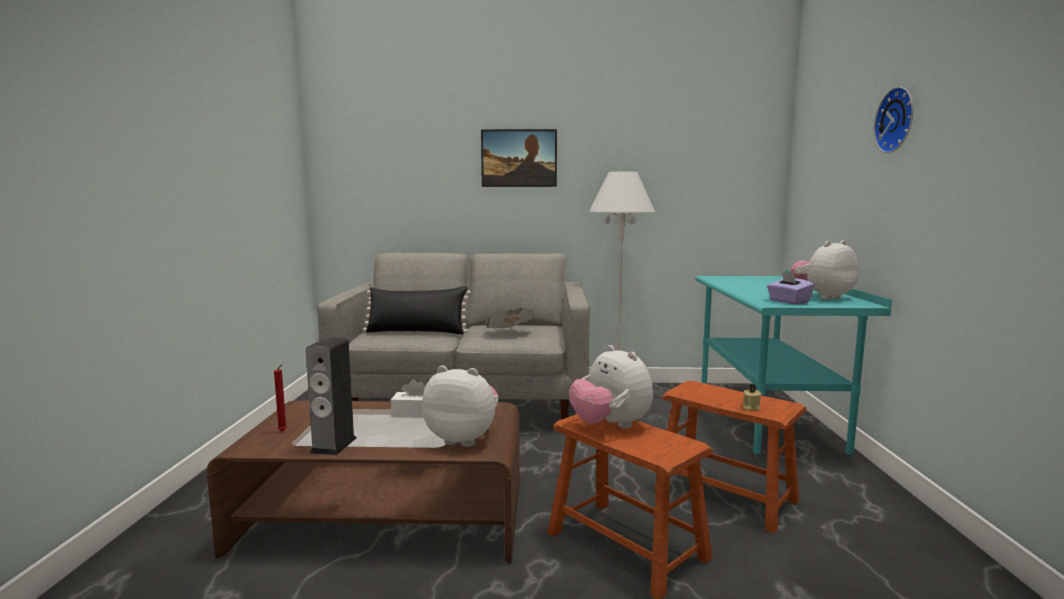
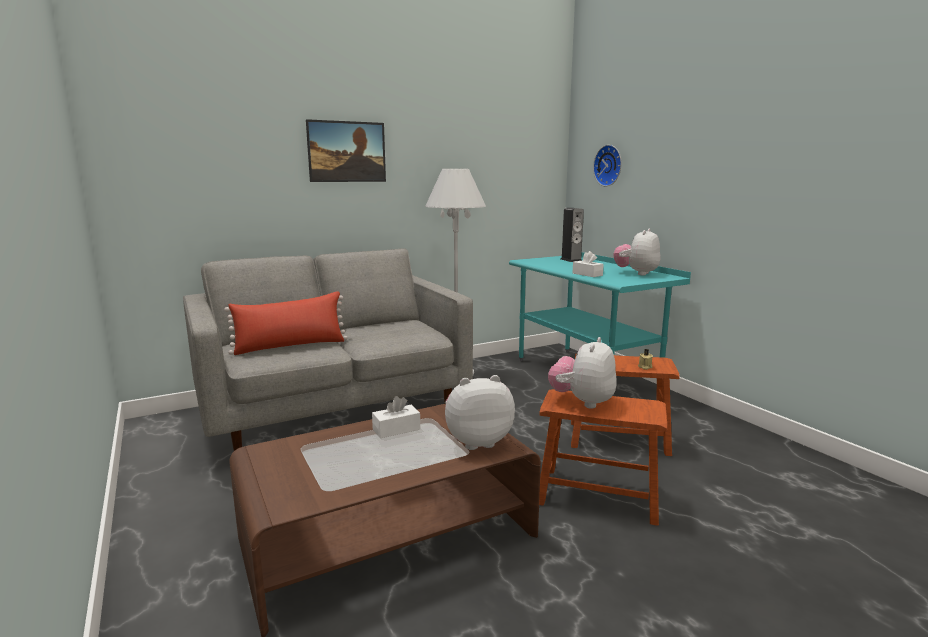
camera: 30 degrees left, 5 degrees up
(283, 431) = (293, 481): red candle -> none
(333, 445) = (371, 479): speaker -> speaker (571, 260)
(416, 332) = (290, 346): black pillow -> red pillow
(509, 333) = (387, 333): newspaper -> none
(610, 425) = (582, 402): plush toy -> plush toy turned 90 degrees clockwise
(752, 293) = (587, 274): none -> white tissue box
(788, 302) = (626, 280): purple tissue box -> none
(898, 120) = (688, 138): wall clock -> wall clock (609, 165)

